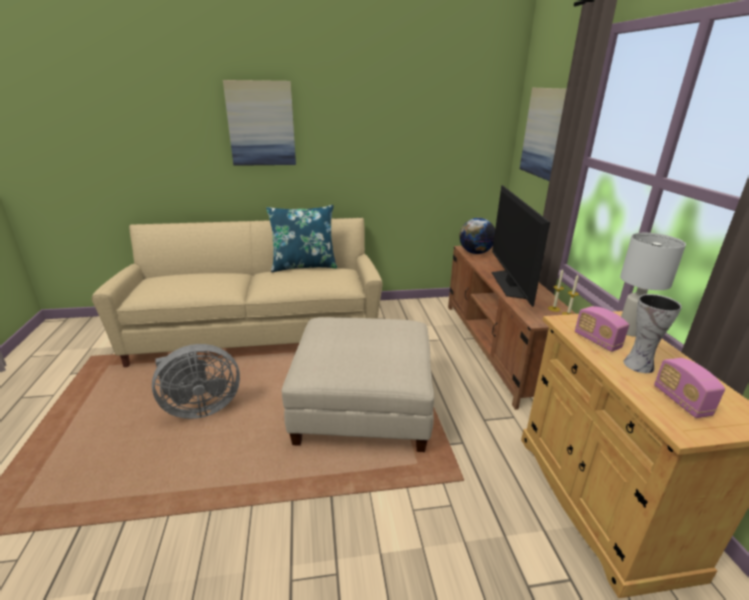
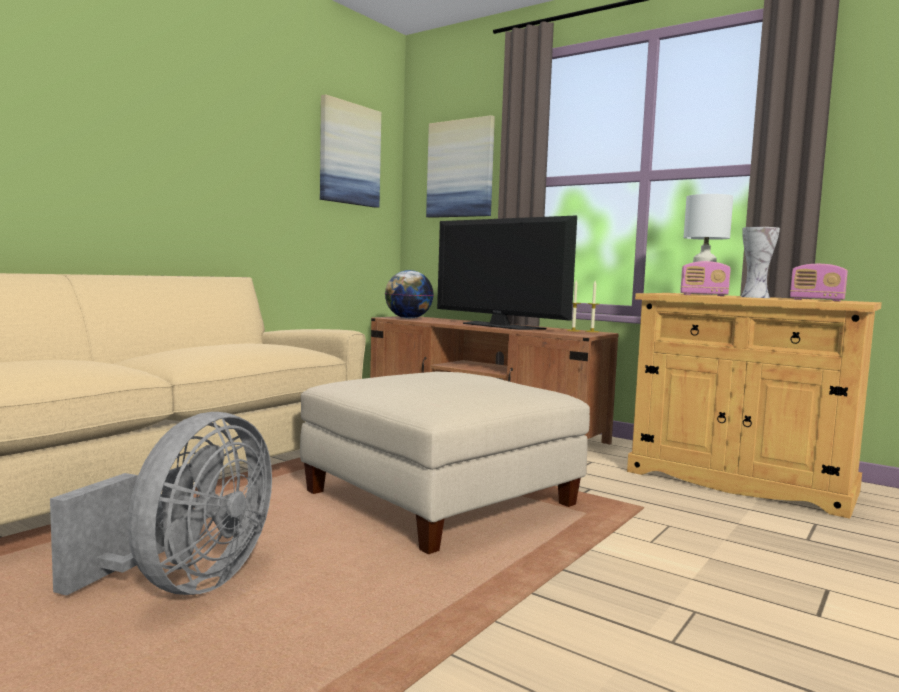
camera: 45 degrees left, 20 degrees down
(261, 124) = (89, 101): picture -> picture (349, 154)
(304, 266) = (197, 345): blue pillow -> none

